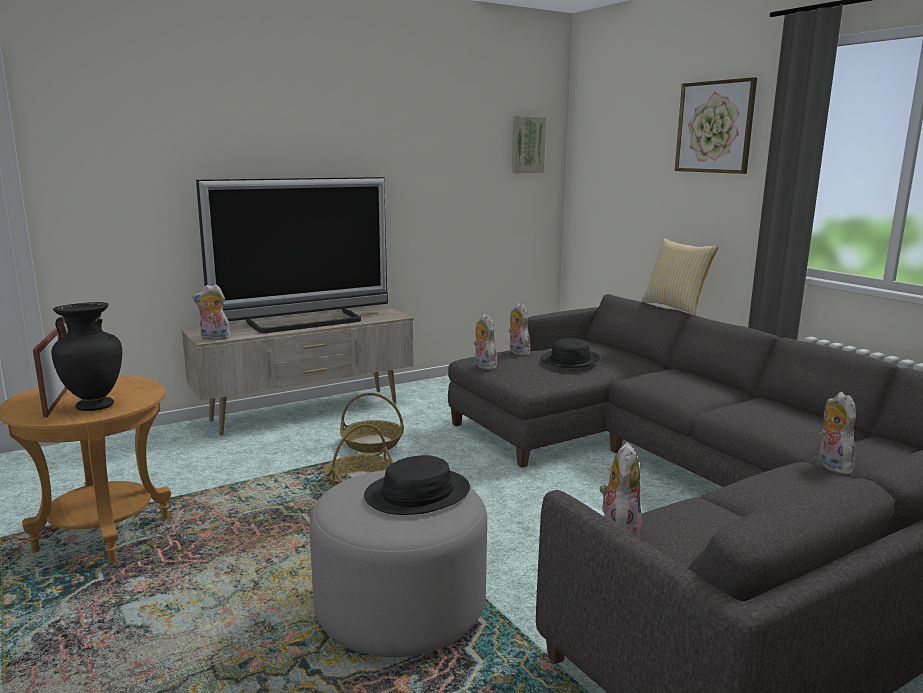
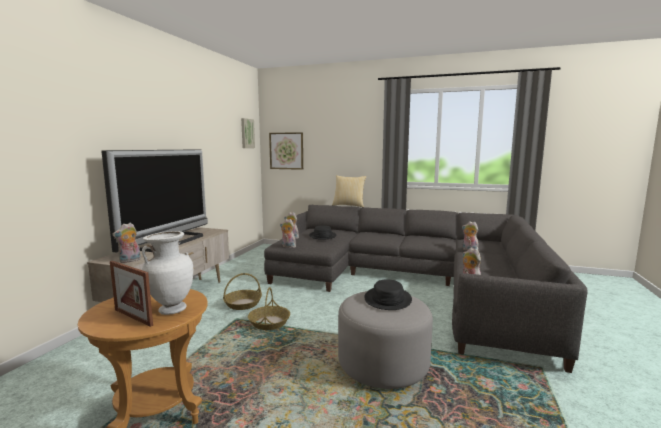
camera: 40 degrees left, 5 degrees down
(95, 406) = (172, 310): black vase -> white vase
(715, 127) = (350, 125): picture -> picture (286, 151)

